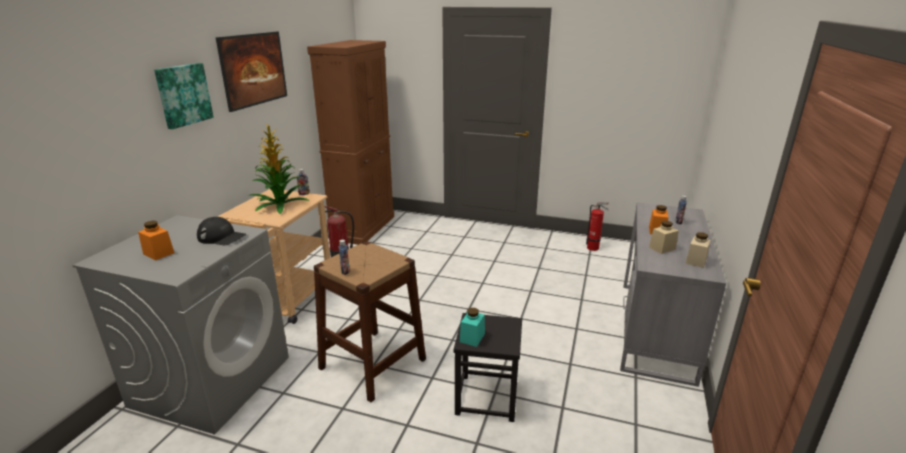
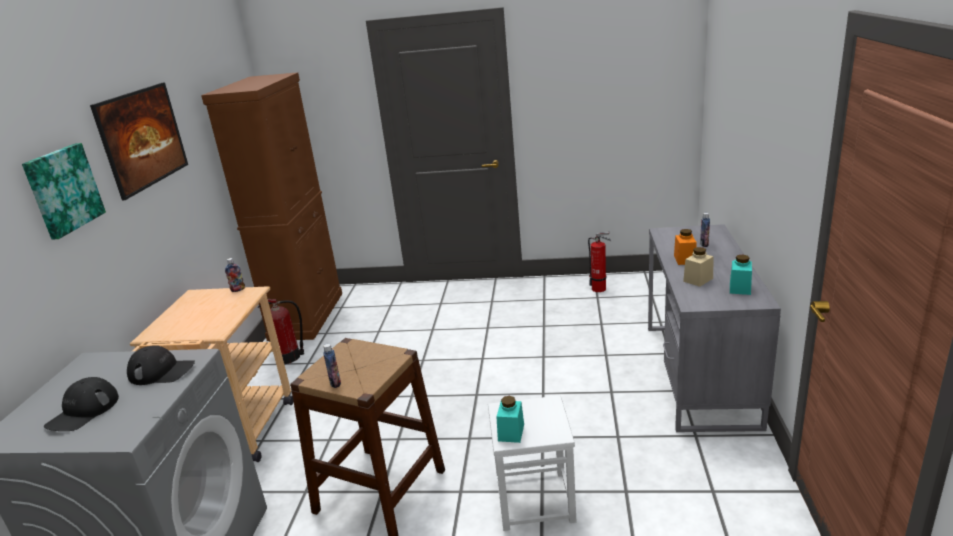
camera: 10 degrees left, 0 degrees up
(158, 253) = (83, 411): orange jar -> black cap
(279, 205) = (210, 311): potted plant -> none
(487, 397) = (535, 499): black stool -> white stool
(696, 261) = (740, 288): beige jar -> turquoise jar

